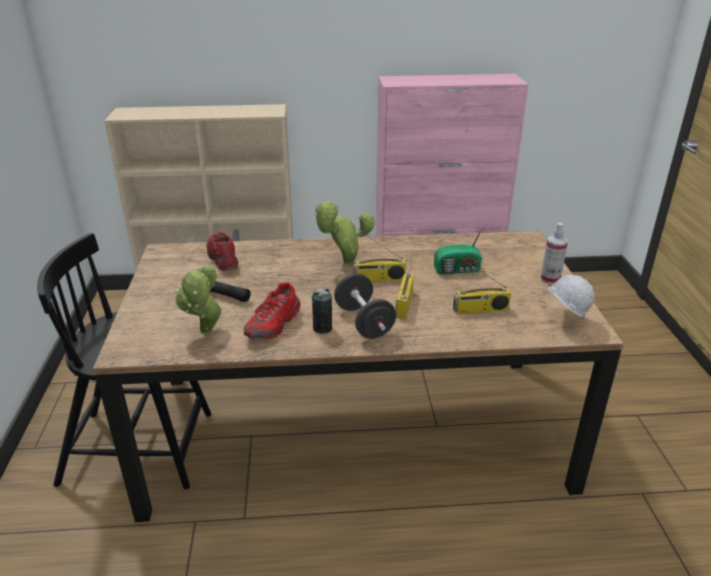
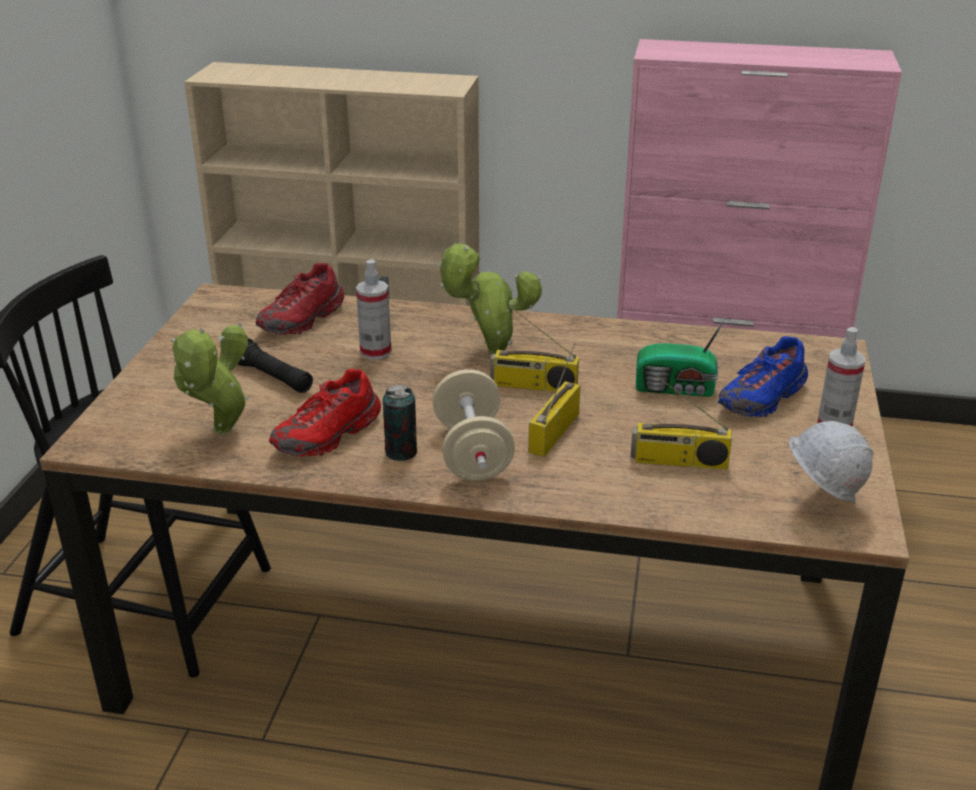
camera: 15 degrees right, 0 degrees up
(222, 258) = (302, 320): red shoe -> red shoe turned 135 degrees counterclockwise
(277, 272) = (375, 352): none -> spray bottle
(364, 322) = (472, 452): black dumbbell -> beige dumbbell
(506, 269) = (762, 399): none -> blue shoe

